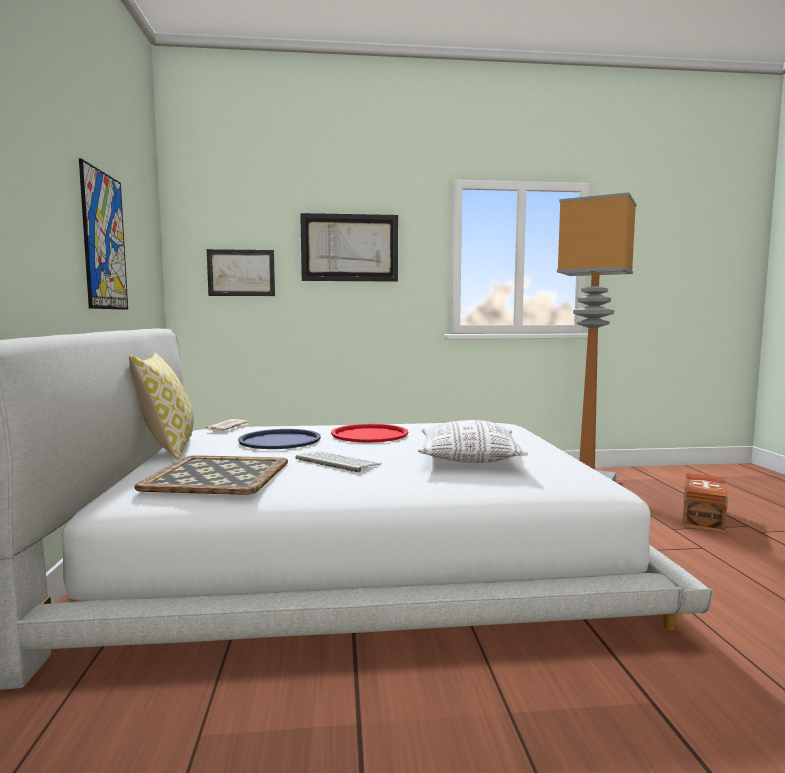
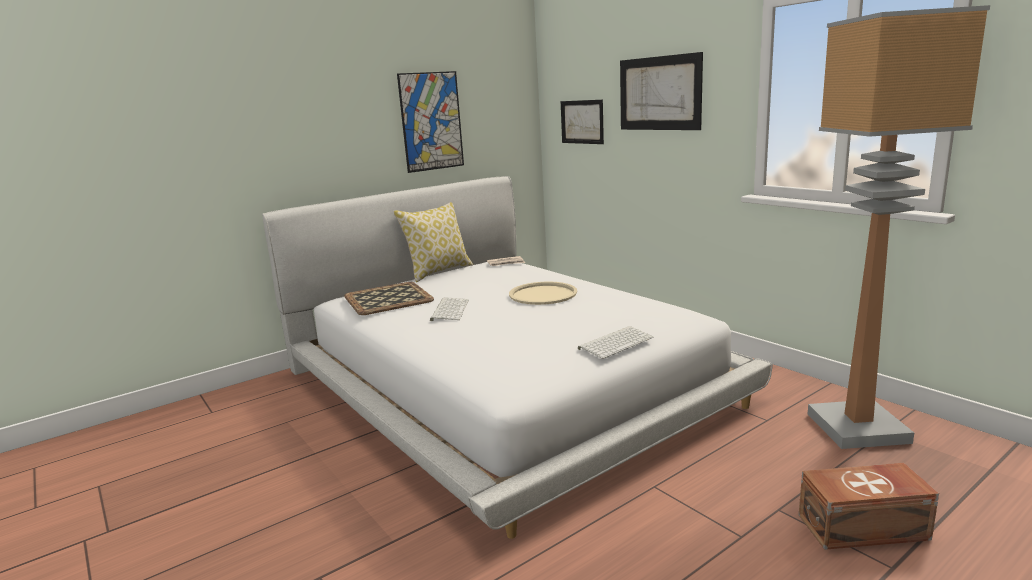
camera: 60 degrees right, 10 degrees up
(280, 440) = (486, 283): blue tray -> none
(369, 434) = (543, 294): red tray -> beige tray
(469, 459) = (510, 336): pillow -> none
(536, 442) = (616, 342): none -> keyboard

